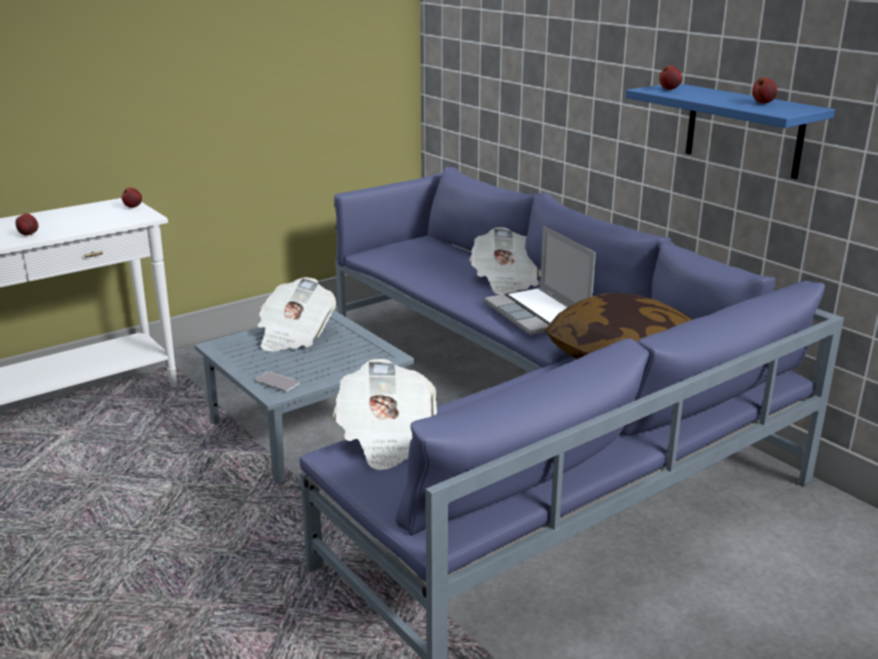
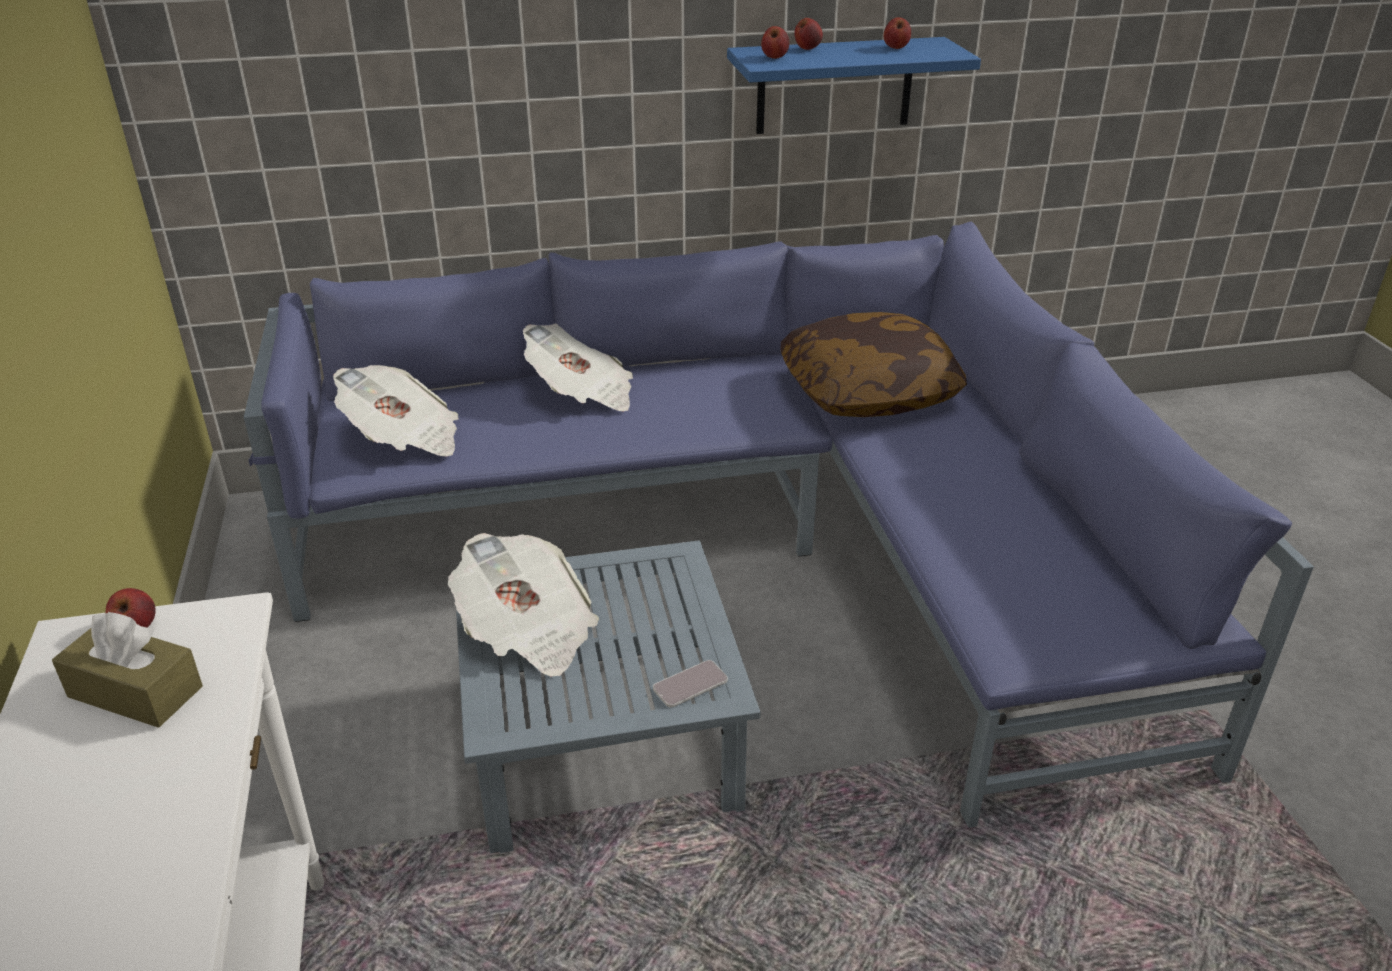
camera: 65 degrees left, 10 degrees up
(29, 235) = (171, 816): apple -> apple (807, 49)
(95, 215) = (135, 692): none -> brown tissue box
(387, 439) = (998, 605): newspaper -> newspaper (404, 439)
(539, 314) = (710, 403): laptop -> none

